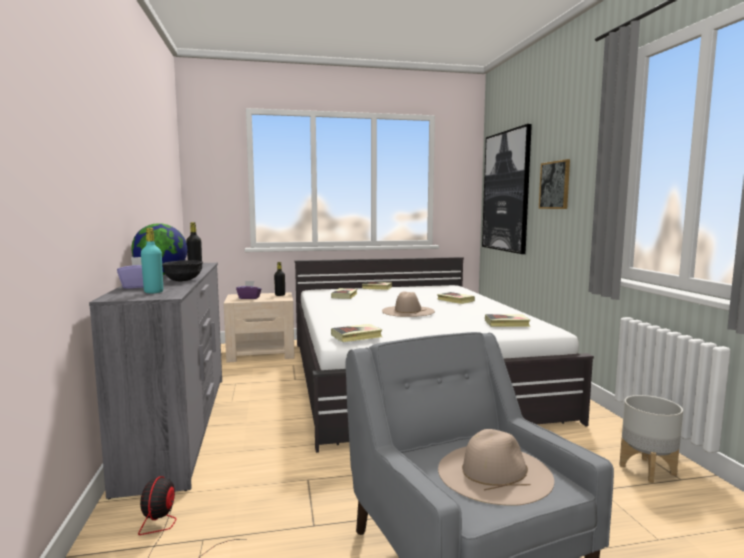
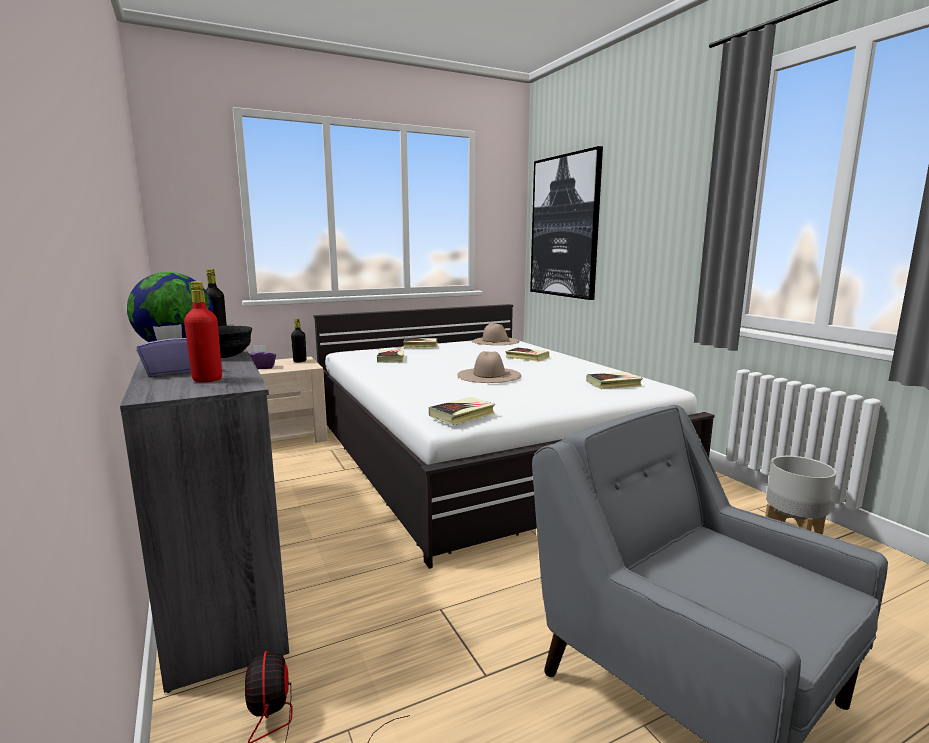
camera: 15 degrees left, 5 degrees up
(153, 292) = (207, 379): turquoise bottle -> red bottle
(494, 472) = (751, 585): beige hat -> beige hat (495, 341)
(555, 185) = (638, 220): picture -> none

